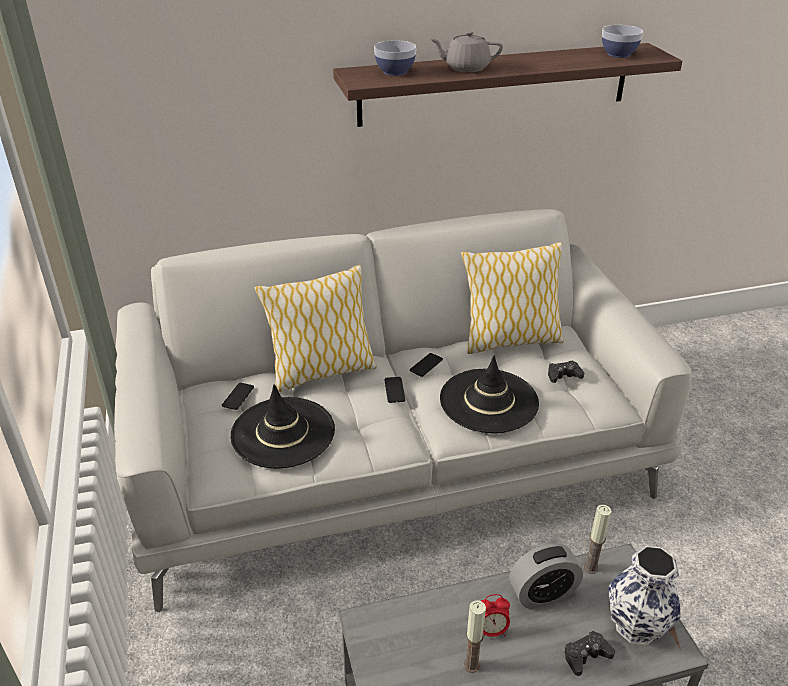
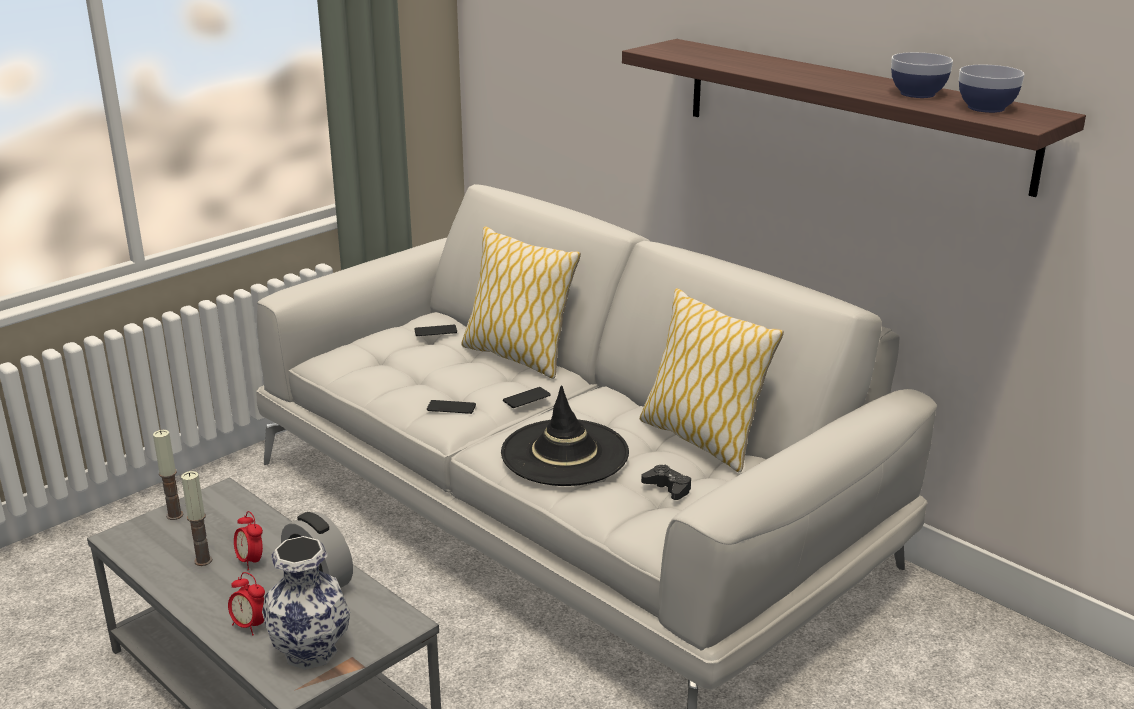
camera: 60 degrees right, 10 degrees down
(283, 433) = (404, 365): black hat -> none
(395, 72) = (707, 53): bowl -> bowl (917, 94)
(426, 365) = (590, 403): phone -> phone (451, 407)
(466, 68) = (776, 68): grey teapot -> none
(586, 656) = (250, 626): black game controller -> alarm clock
(590, 567) = (378, 603): candle -> candle (174, 515)

